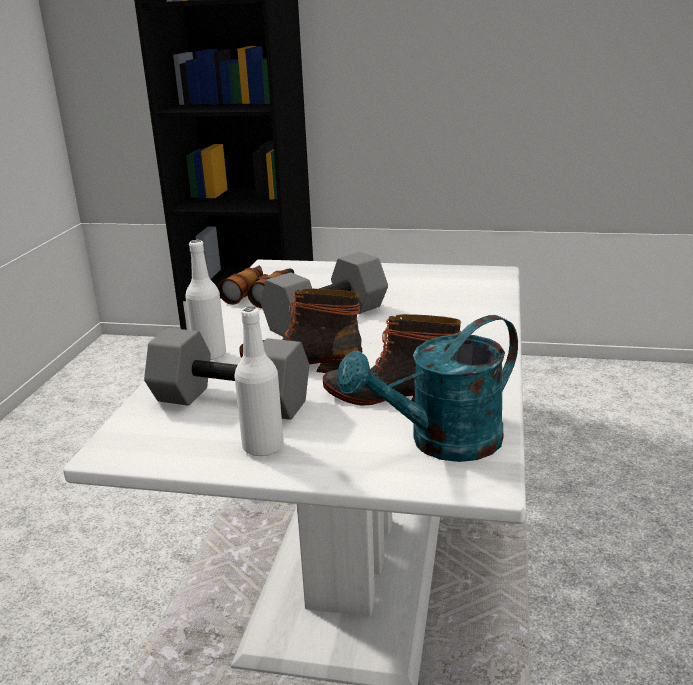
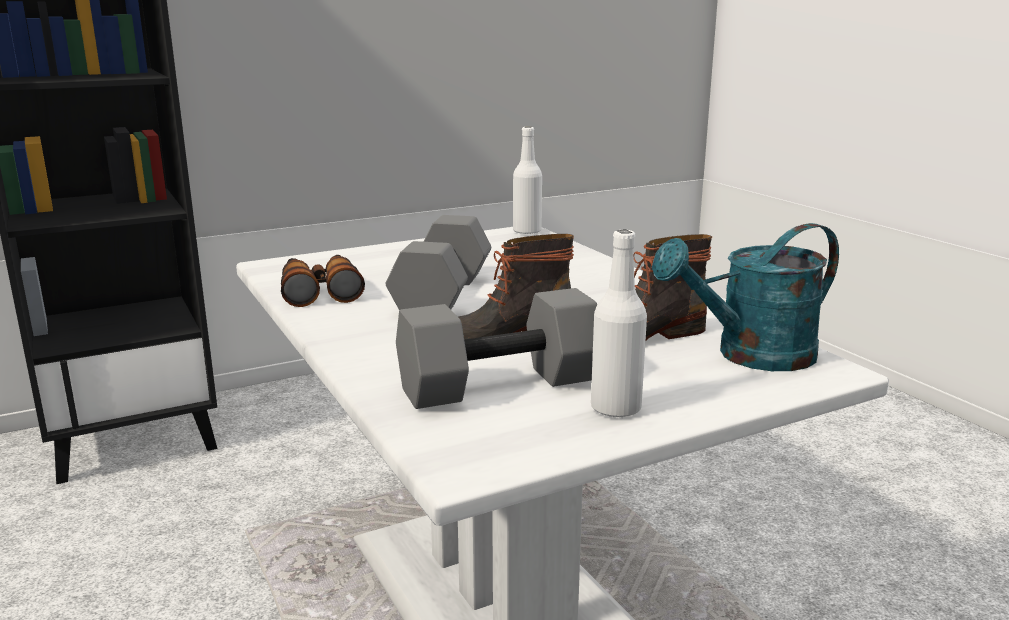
camera: 40 degrees left, 5 degrees down
(210, 355) = (381, 354): white bottle -> white bottle (527, 231)
(442, 443) = (751, 356): turquoise watering can -> turquoise watering can turned 45 degrees clockwise

